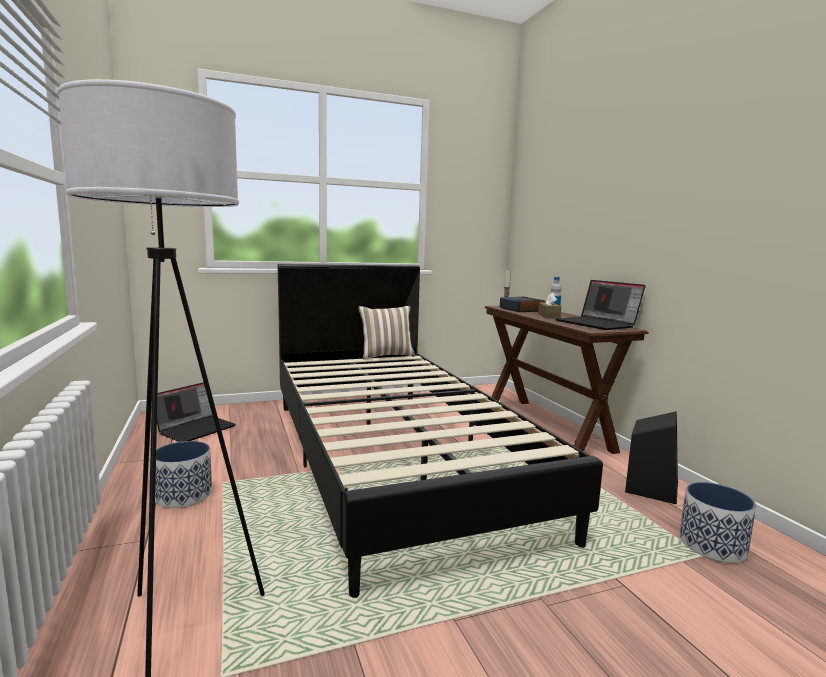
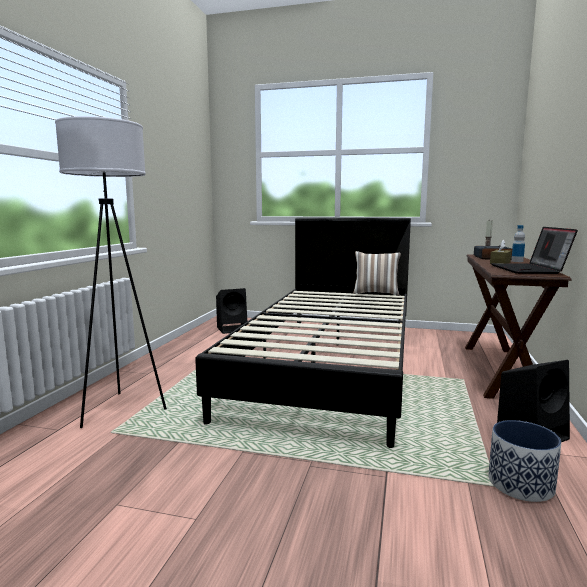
camera: 35 degrees right, 0 degrees up
(184, 495) = (186, 359): planter -> none
(196, 429) = (233, 329): laptop -> black speaker

